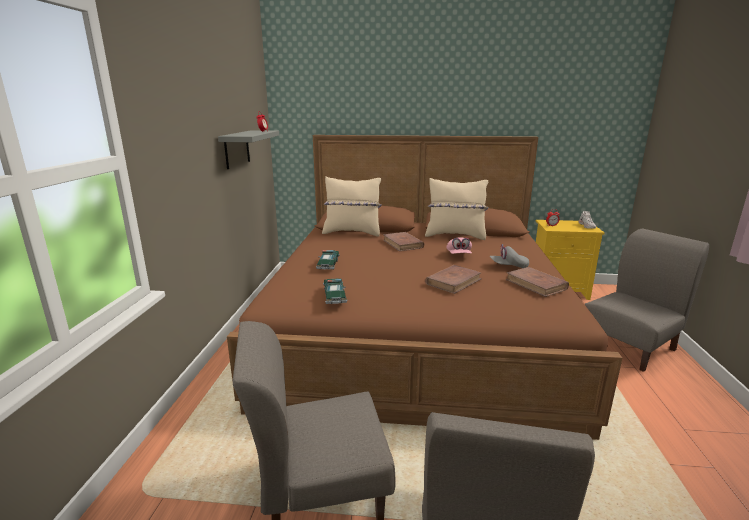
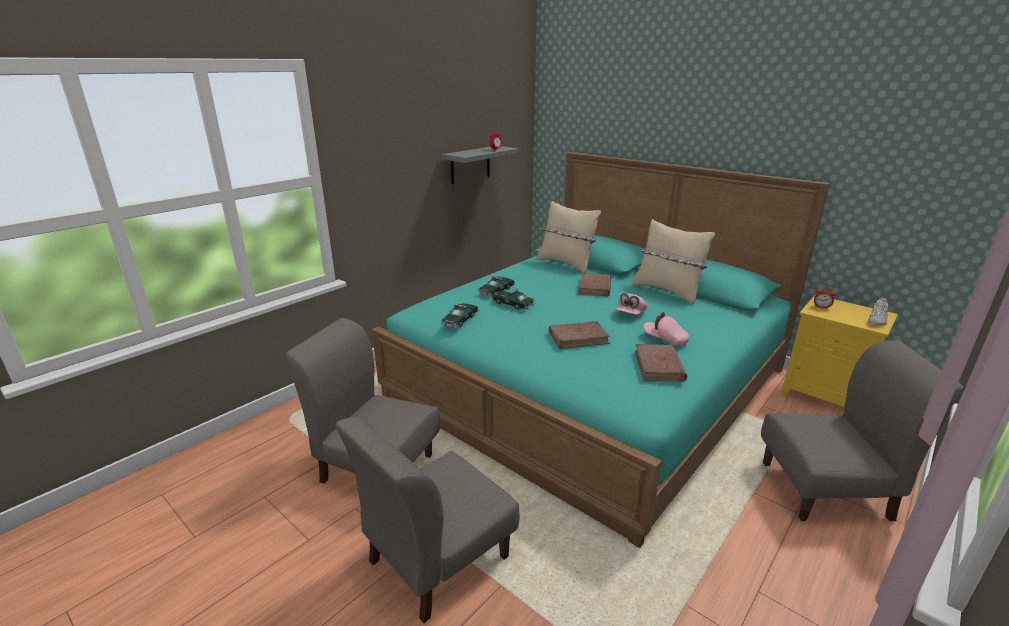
camera: 35 degrees right, 5 degrees up
(360, 271) = (512, 304): none -> toy car
(415, 330) = (589, 381): brown bed -> turquoise bed
(508, 266) = (665, 340): grey cap -> pink cap

